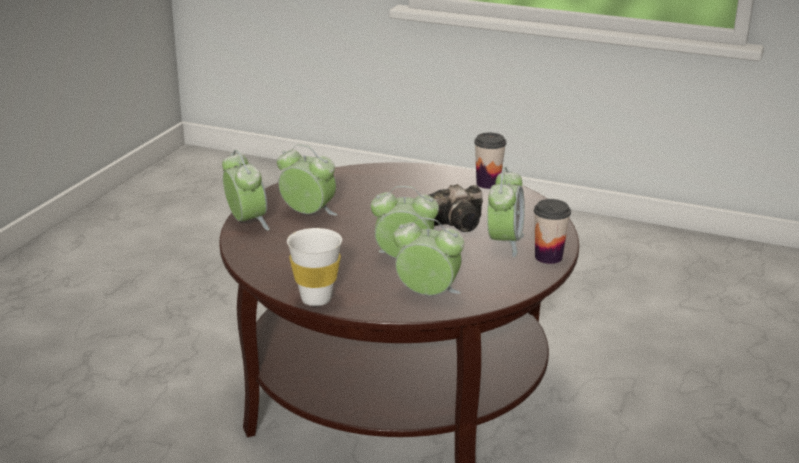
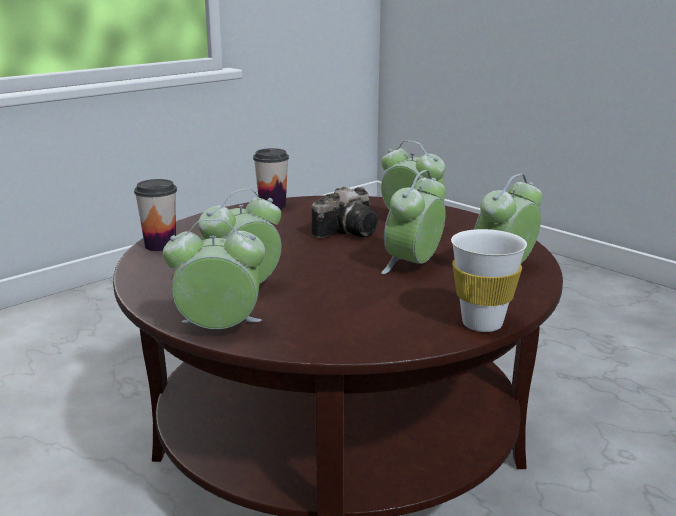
camera: 65 degrees left, 5 degrees down
(458, 223) = (349, 231): camera -> camera turned 45 degrees clockwise
(548, 257) = (454, 216): cup -> cup (160, 245)

